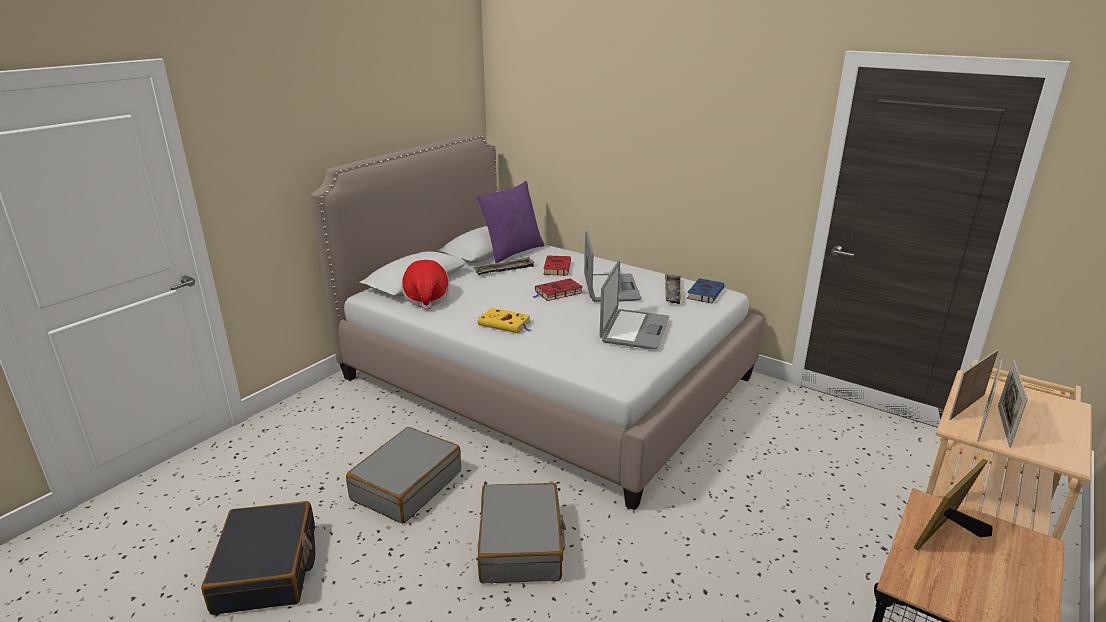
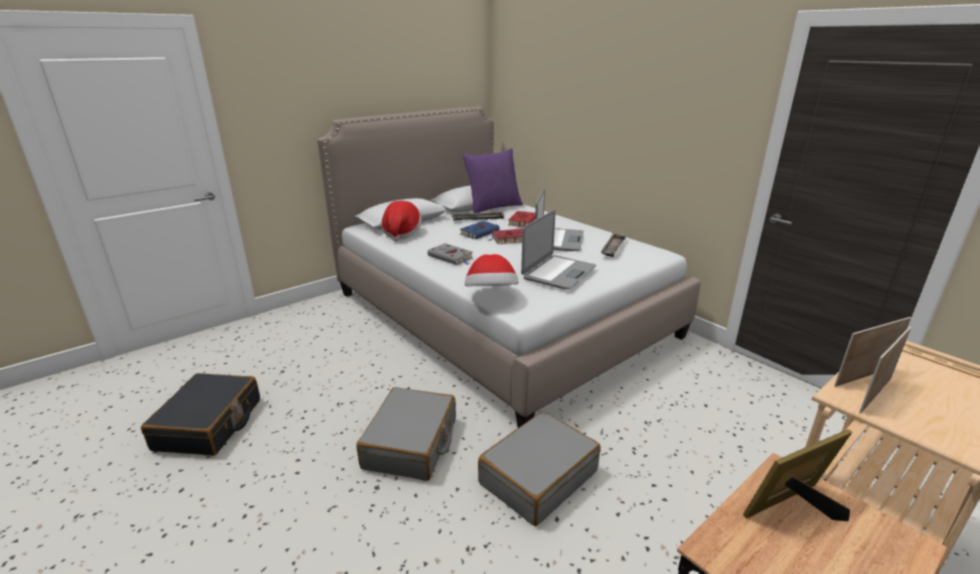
camera: 15 degrees right, 0 degrees up
(406, 485) = (345, 380): grey suitcase -> grey suitcase (538, 476)
(506, 324) = (451, 257): yellow book -> grey book
(579, 366) = (491, 295): none -> hat
(705, 293) = (644, 251): blue book -> blue book (480, 232)
(1003, 426) = (901, 402): picture frame -> none

